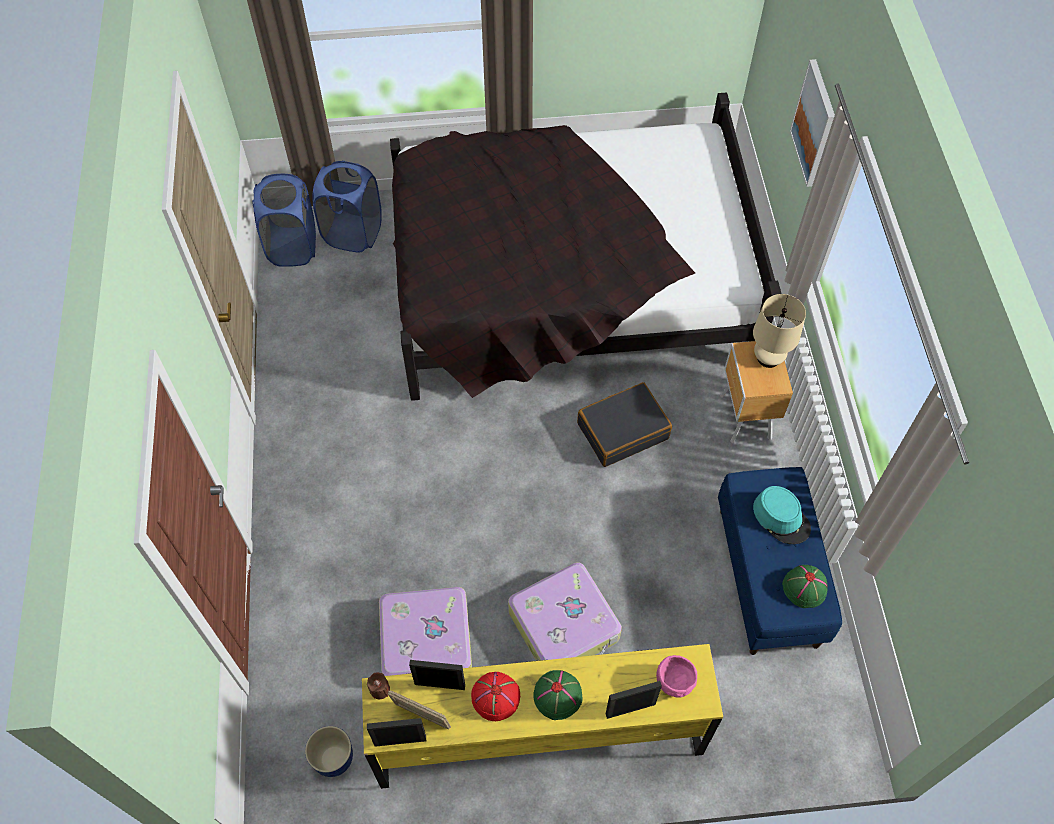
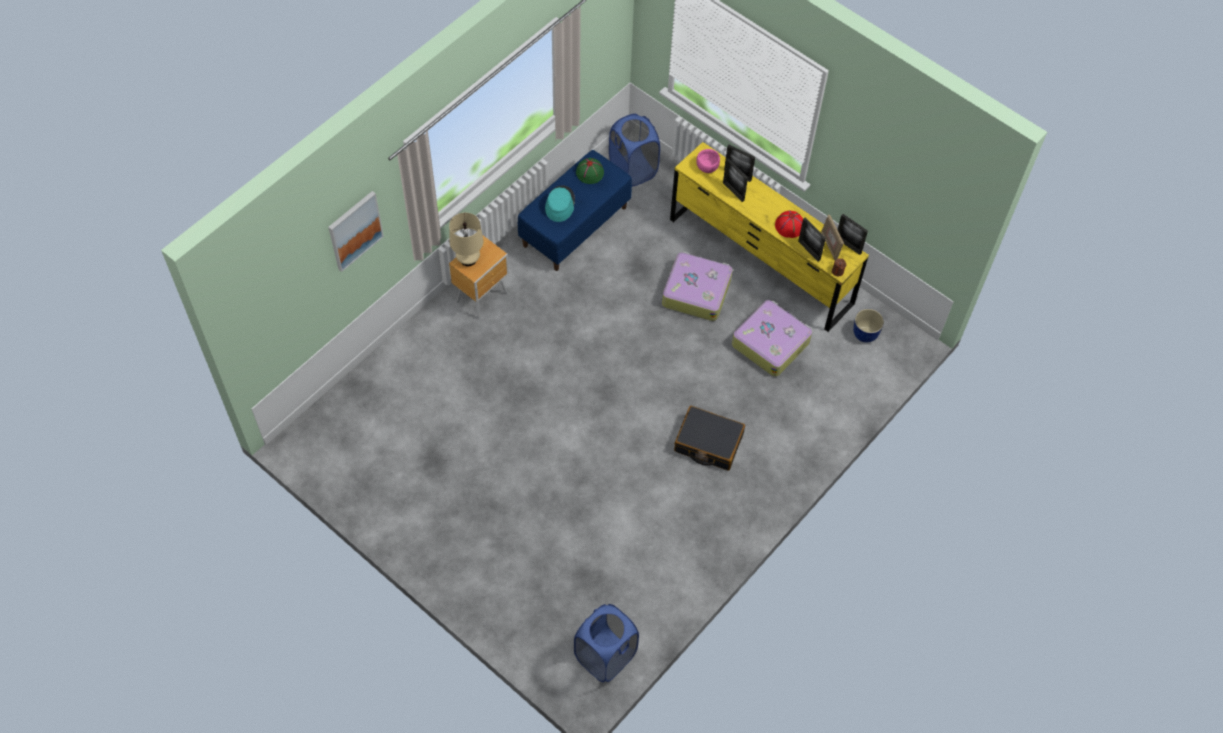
camera: 135 degrees left, 0 degrees up
(353, 233) = (556, 628): blue laundry basket -> blue laundry basket (633, 169)
(558, 695) = (762, 204): green hat -> none
(567, 284) = (472, 459): black bed -> none
(608, 679) = (733, 191): none -> picture frame
(622, 430) = (552, 350): black suitcase -> black suitcase (708, 443)

